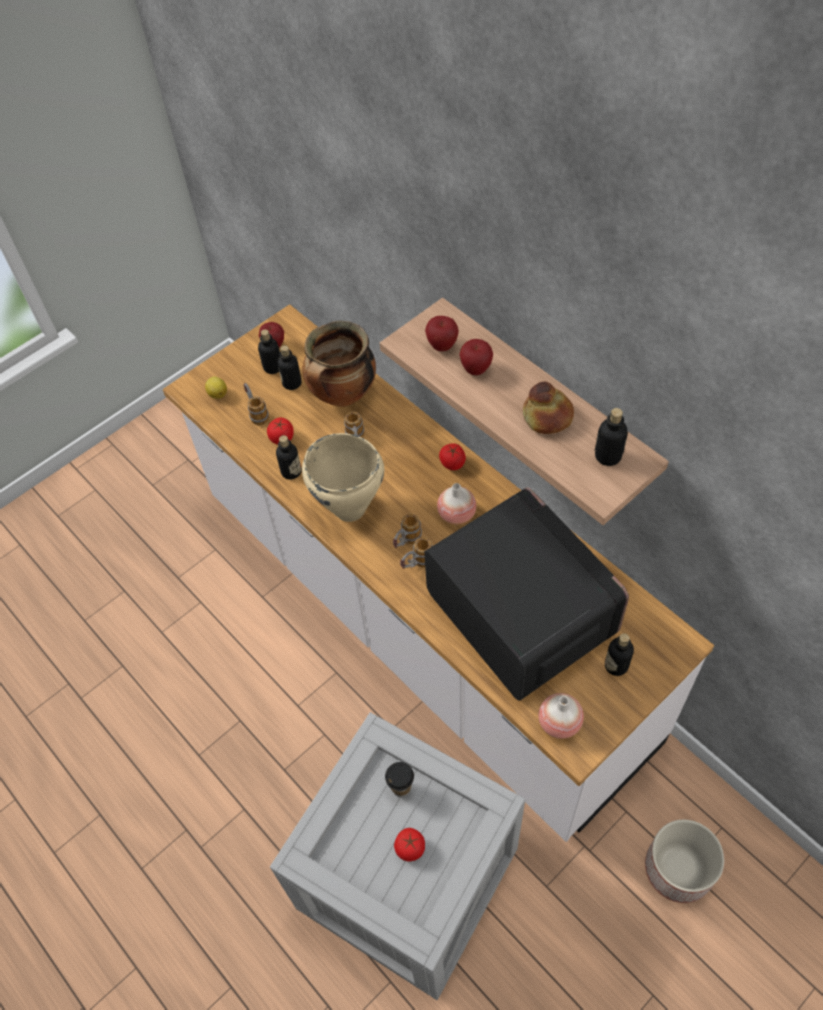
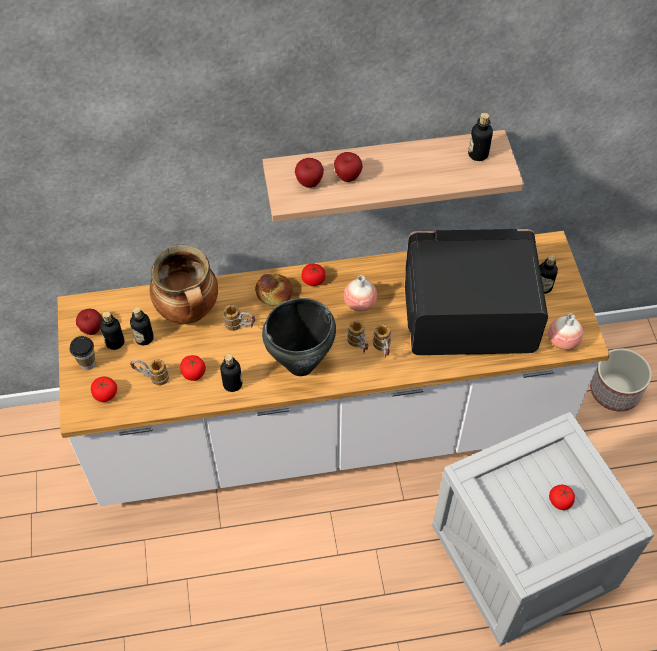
camera: 60 degrees left, 0 degrees up
(218, 393) = (105, 394): lemon -> tomato
(350, 510) = (301, 365): beige cooking pot -> black cooking pot
(401, 788) = (513, 482): cup -> cup (87, 363)
(546, 417) = (421, 165): bread -> bread (274, 294)

